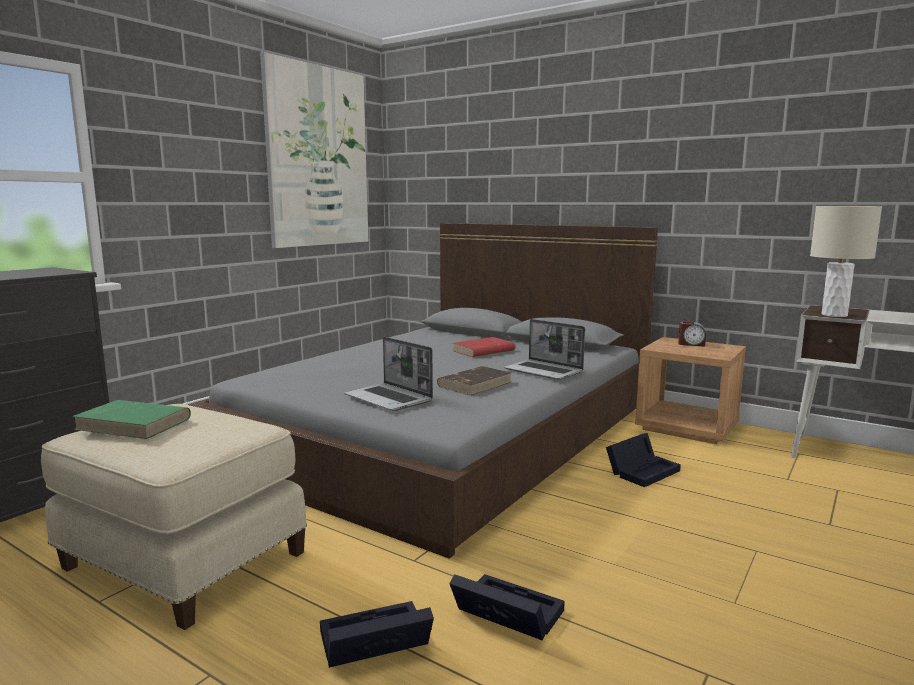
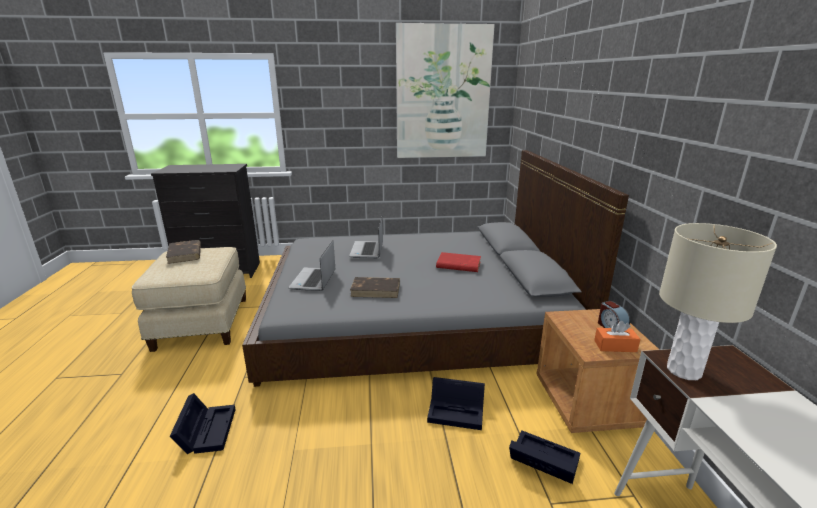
camera: 50 degrees right, 10 degrees up
(135, 424) = (185, 254): green book -> brown book
(372, 644) = (159, 401): black storage box -> black storage box (541, 462)
(544, 371) = (440, 299): laptop -> laptop (367, 251)
(719, 350) = (615, 346): none -> orange tissue box

